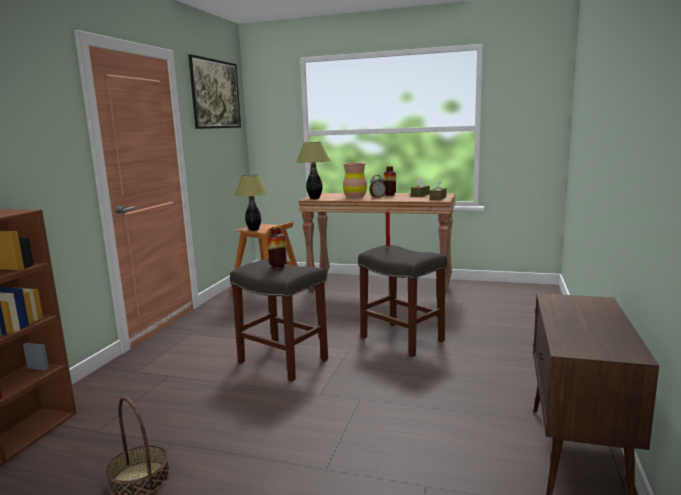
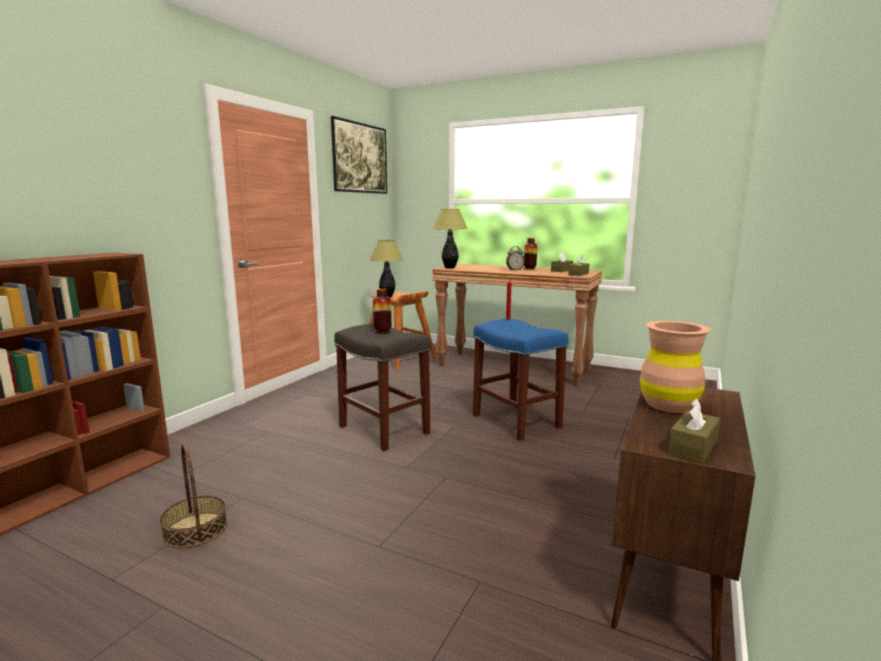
camera: 10 degrees right, 0 degrees up
(355, 196) = (492, 268): brown vase -> brown vase (668, 405)
(403, 339) = (517, 421): grey stool -> blue stool
(603, 347) = (693, 447): none -> brown tissue box

